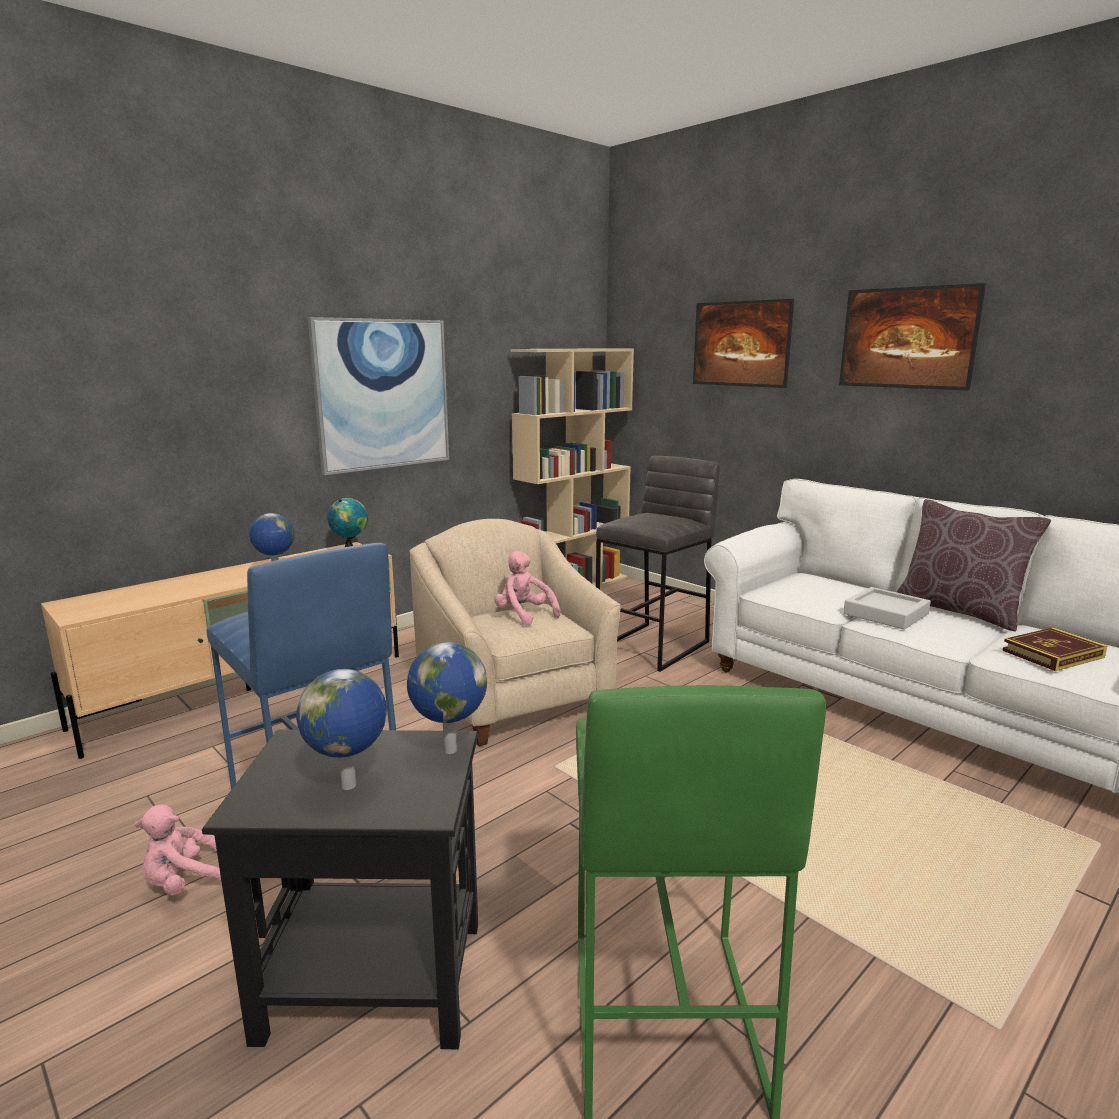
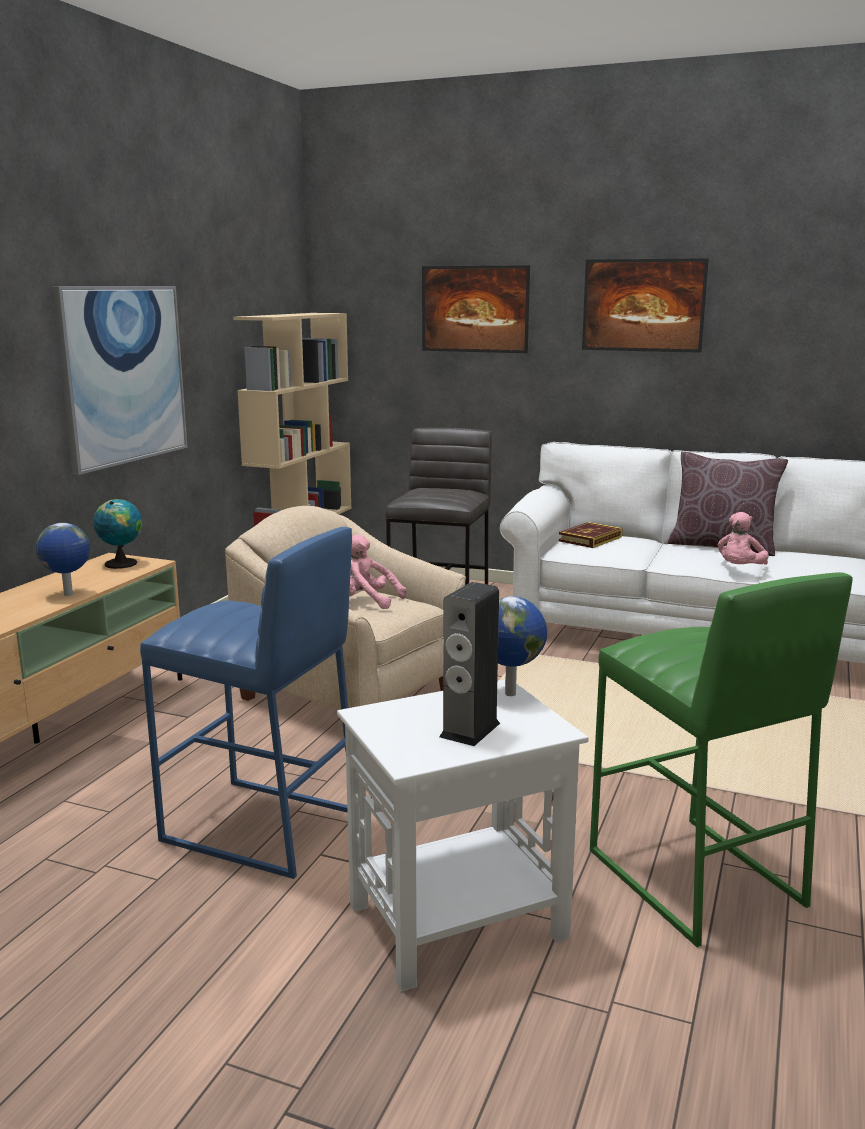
camera: 25 degrees left, 0 degrees up
(187, 883) = (195, 910): pink plush toy -> pink plush toy (740, 569)
(350, 786) = (470, 730): globe -> speaker
(370, 979) = (454, 922): black side table -> white side table
(885, 614) = (674, 556): grey tray -> none
(1052, 654) = (814, 567): book -> book (590, 539)

